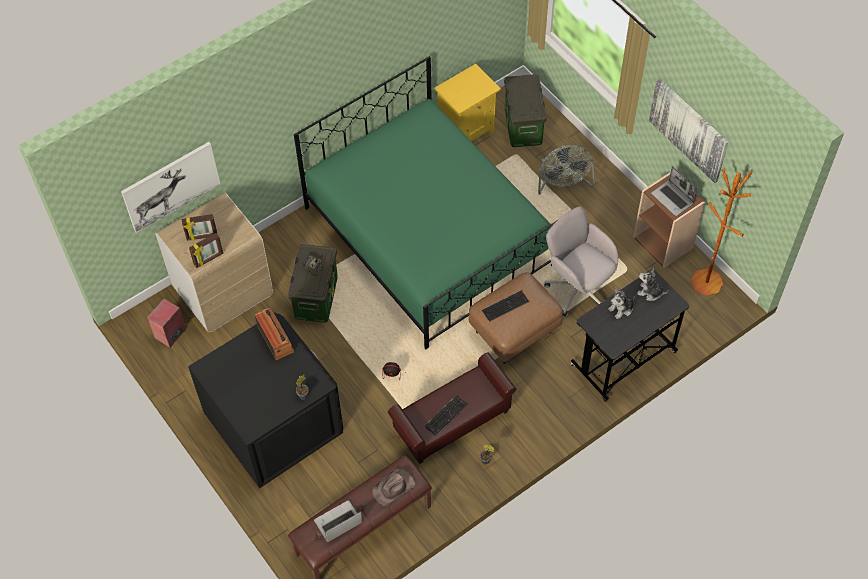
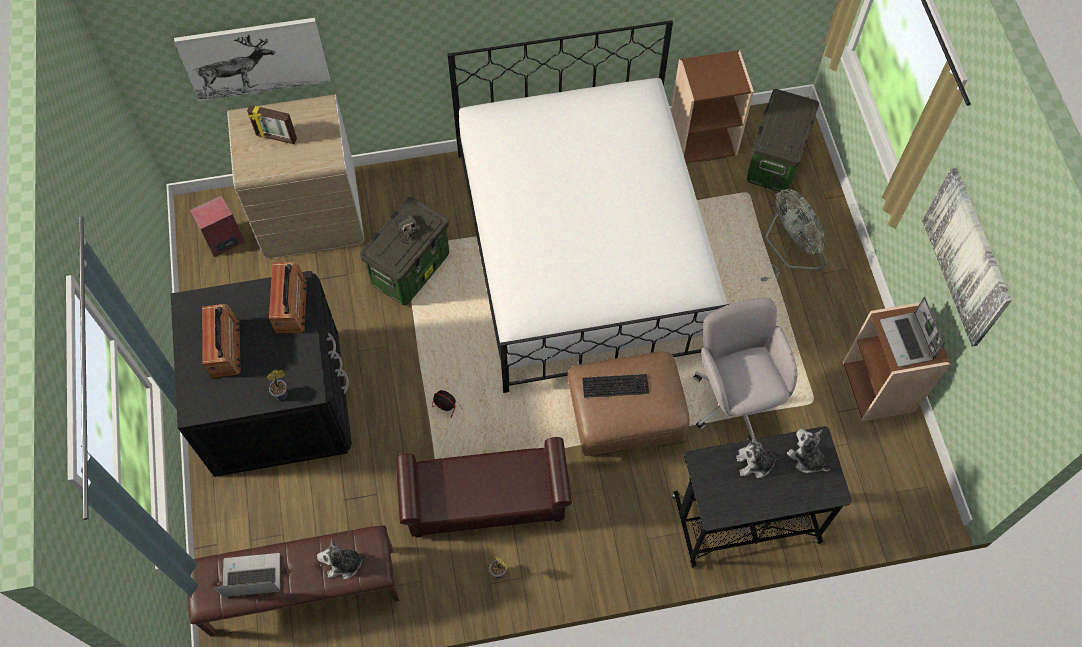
camera: 25 degrees right, 5 degrees up
(209, 259) = (267, 170): picture frame -> none
(247, 384) = (225, 348): none -> radio
(394, 488) = (344, 564): brown hat -> plush toy
(428, 235) = (584, 249): green bed -> white bed
(446, 414) = (469, 494): keyboard -> none
(467, 130) = (703, 139): yellow nightstand -> brown bookcase
(560, 181) = (786, 250): grey fan -> grey fan turned 135 degrees counterclockwise
(707, 282) = (911, 465): orange clothes rack -> none

